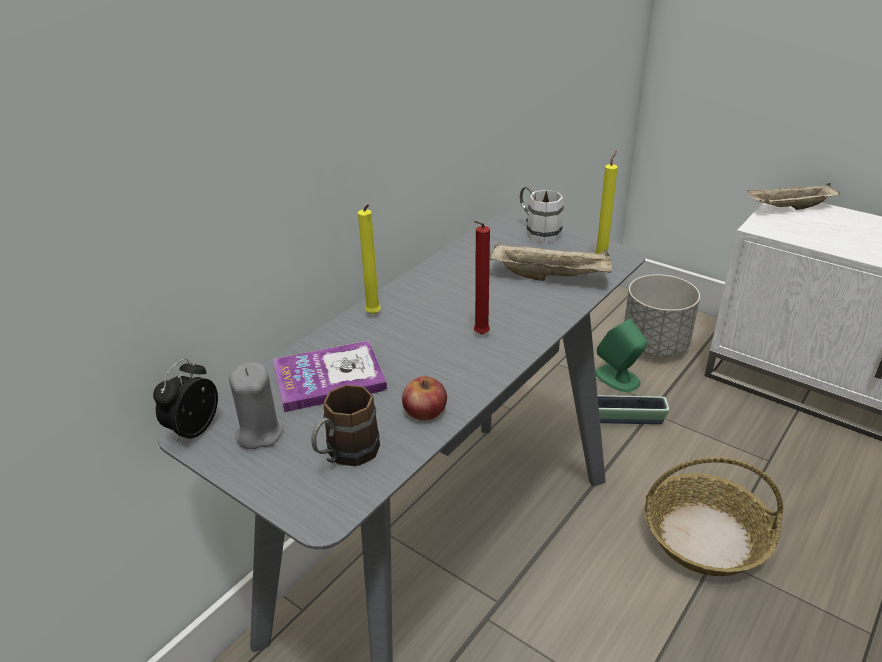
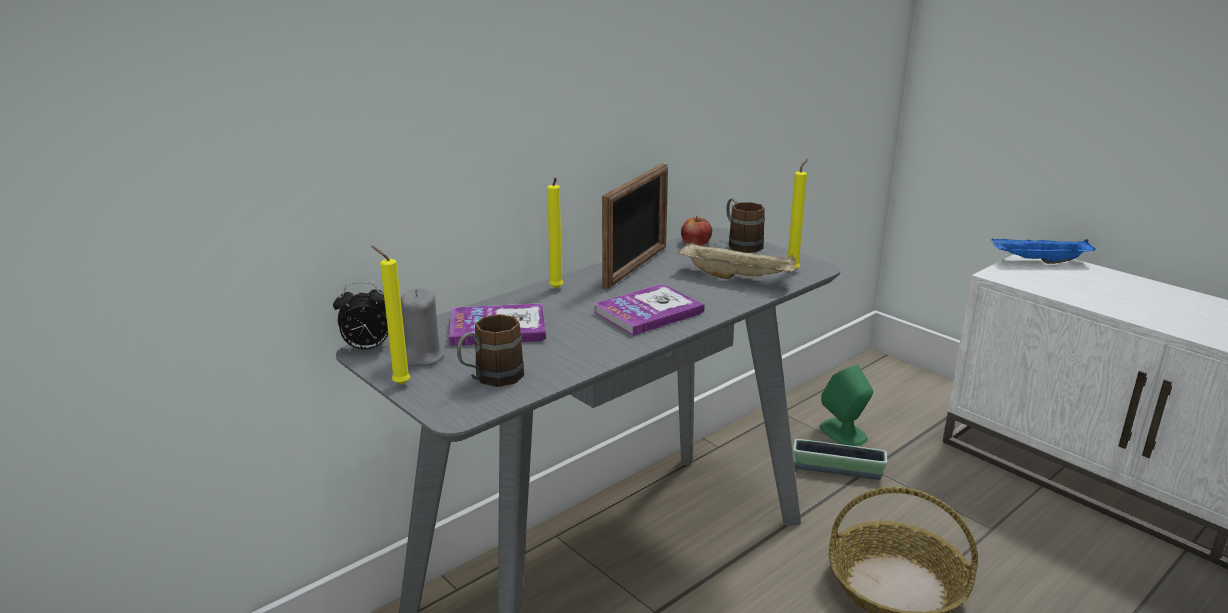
camera: 10 degrees right, 10 degrees down
(193, 429) = (367, 349): alarm clock -> alarm clock turned 135 degrees counterclockwise
(244, 478) = (399, 384): none -> yellow candle
(425, 411) = (574, 357): apple -> apple (696, 242)
(445, 274) = (636, 267): none -> picture frame
(479, 335) = (648, 312): red candle -> book
(537, 232) = (740, 244): white mug -> brown mug
(654, 345) = (894, 407): grey planter -> none
(789, 208) = (1038, 262): beige tray -> blue tray

